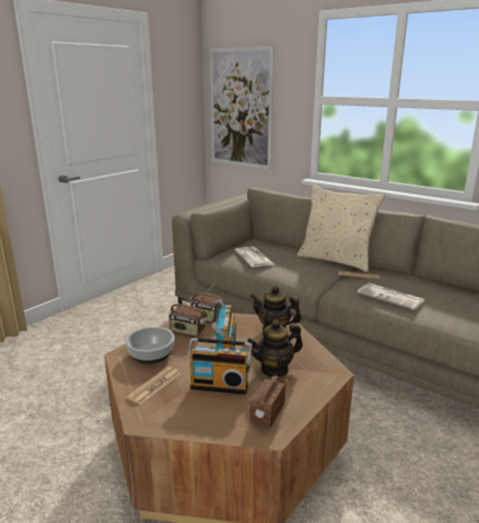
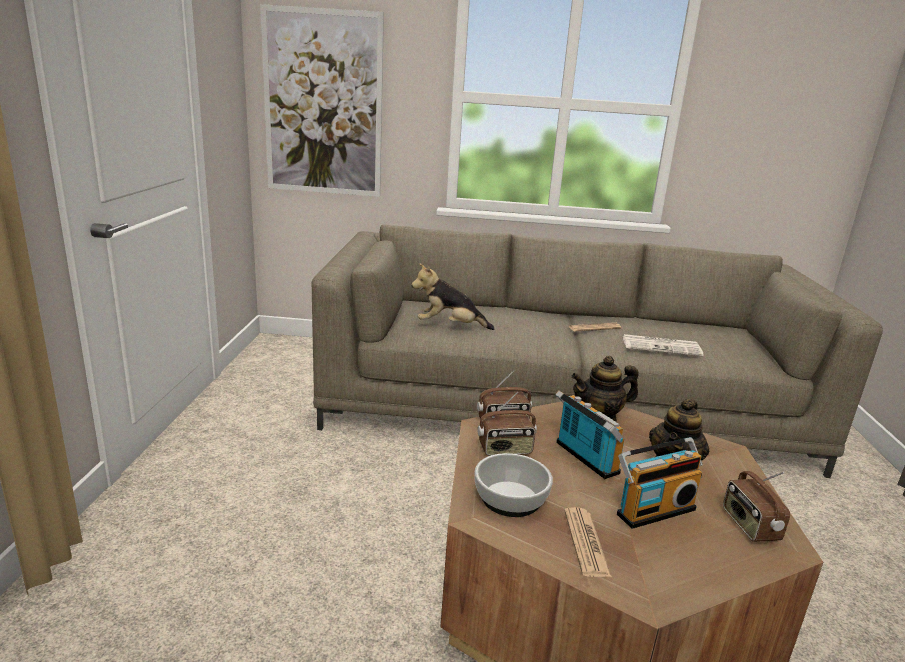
camera: 35 degrees left, 0 degrees up
(254, 258) = (449, 326): newspaper -> plush toy
(336, 260) = (541, 313): beige pillow -> none

